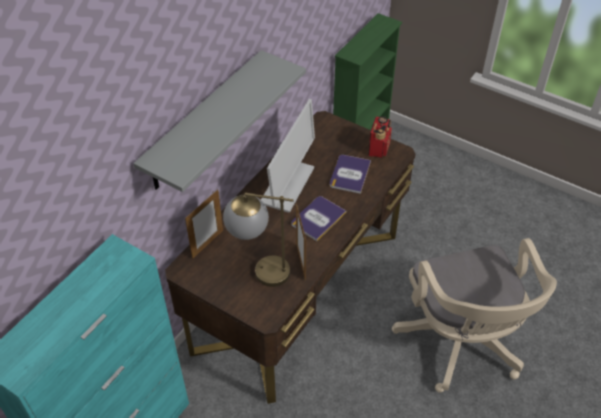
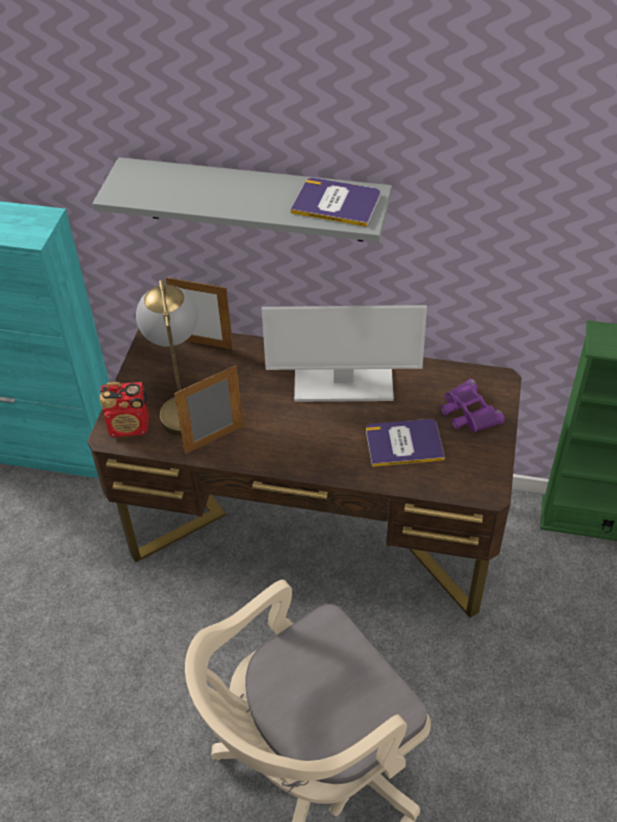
camera: 70 degrees right, 0 degrees up
(318, 218) = (299, 434): book -> book (336, 203)
(340, 140) = (468, 412): none -> purple binoculars
(379, 148) = (480, 462): radio -> radio (130, 426)

